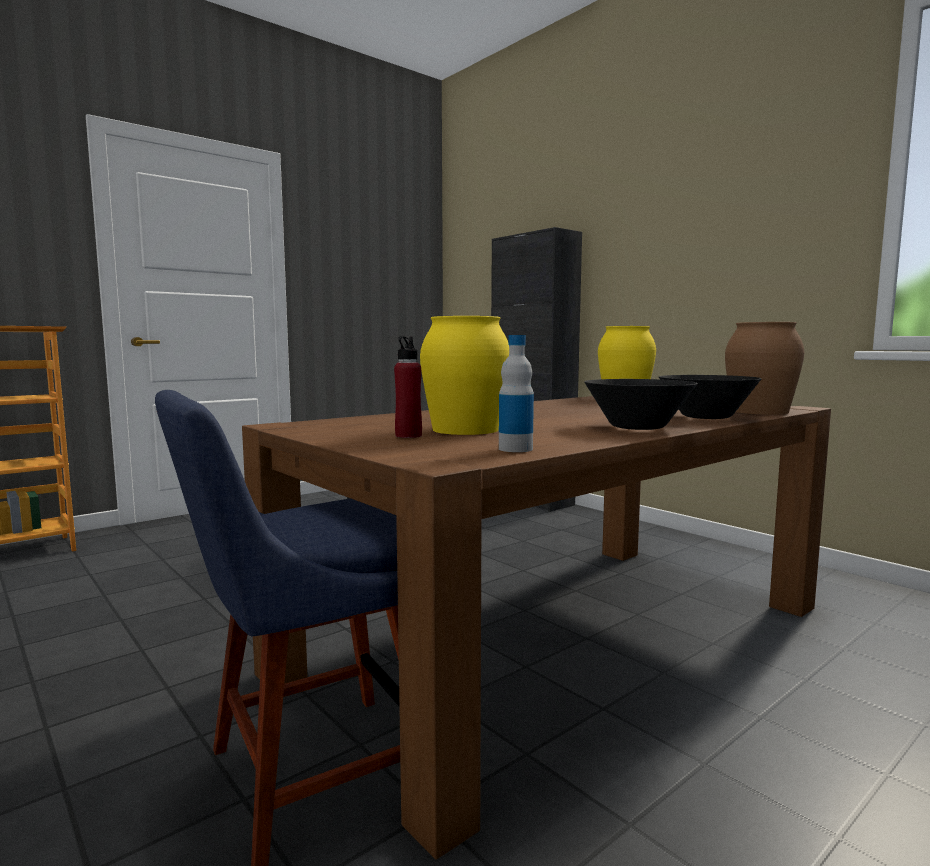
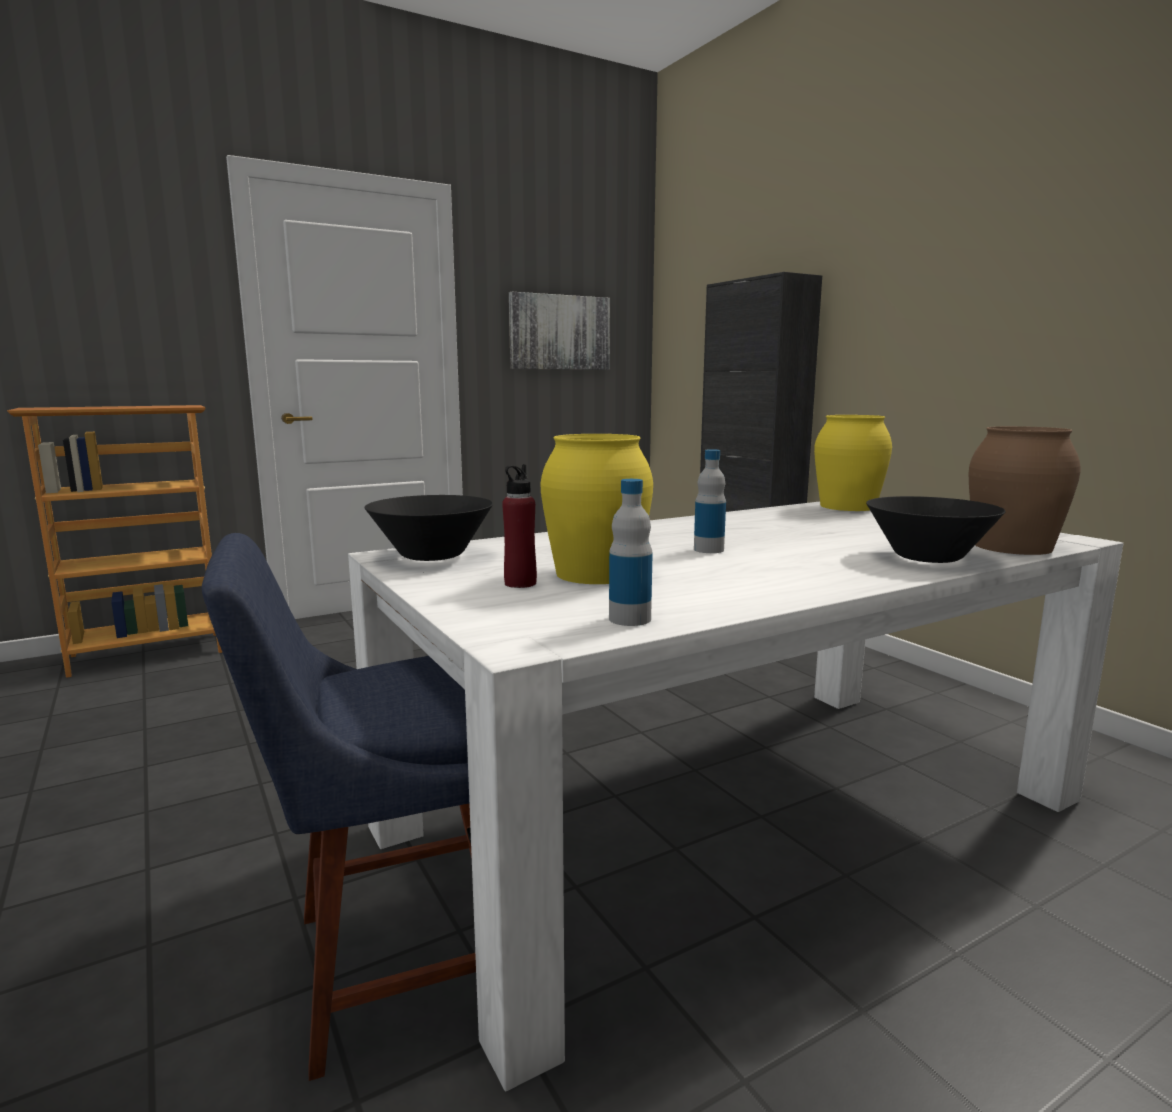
camera: 10 degrees right, 5 degrees up
(369, 277) = (559, 332): none -> picture
(541, 417) = (708, 550): none -> bottle
(565, 638) = (734, 813): brown dining table -> white dining table
(637, 427) = (818, 577): black bowl -> black bowl (432, 555)

